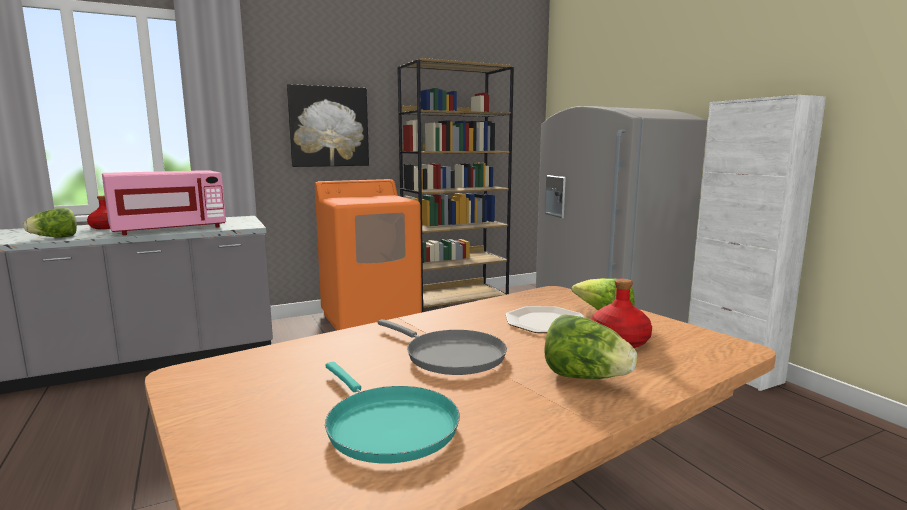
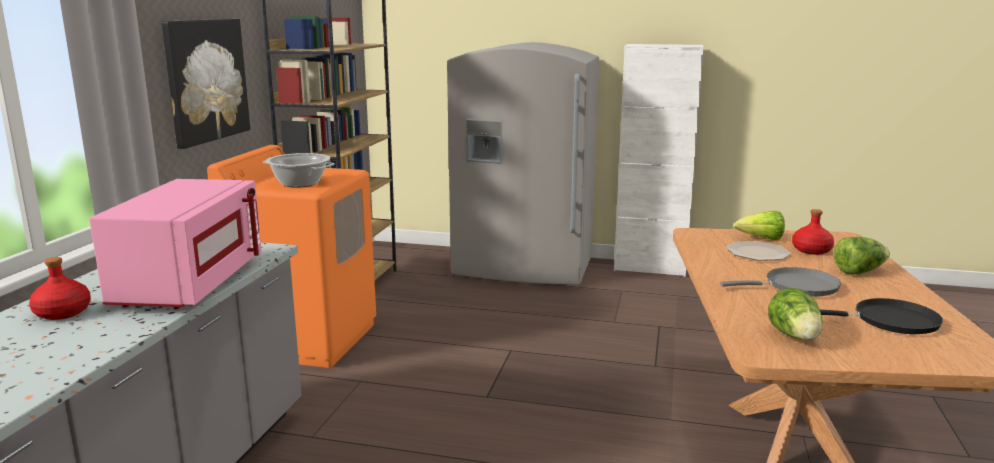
camera: 50 degrees left, 5 degrees up
(55, 238) = (94, 346): lettuce -> lettuce (795, 337)
(354, 200) = (300, 183): none -> cooking pot
(387, 425) = (889, 321): turquoise frying pan -> black frying pan

